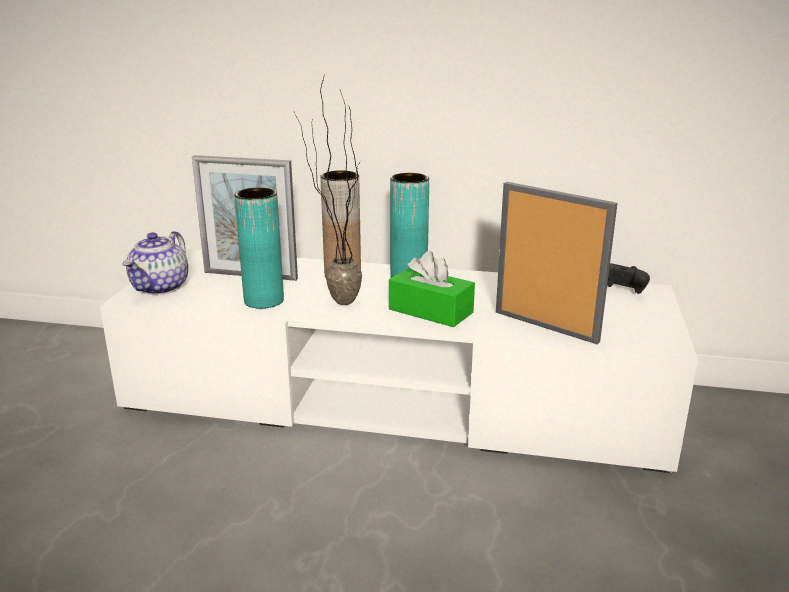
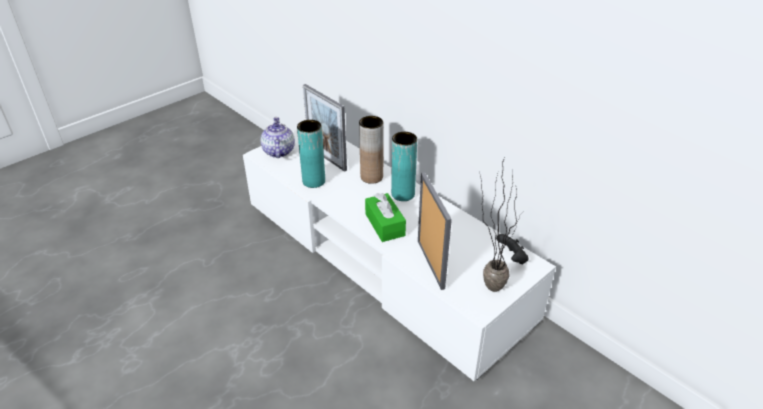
camera: 35 degrees right, 15 degrees up
(160, 287) = (278, 151): teapot -> teapot turned 120 degrees clockwise
(333, 301) = (345, 196): potted plant -> potted plant (487, 283)

